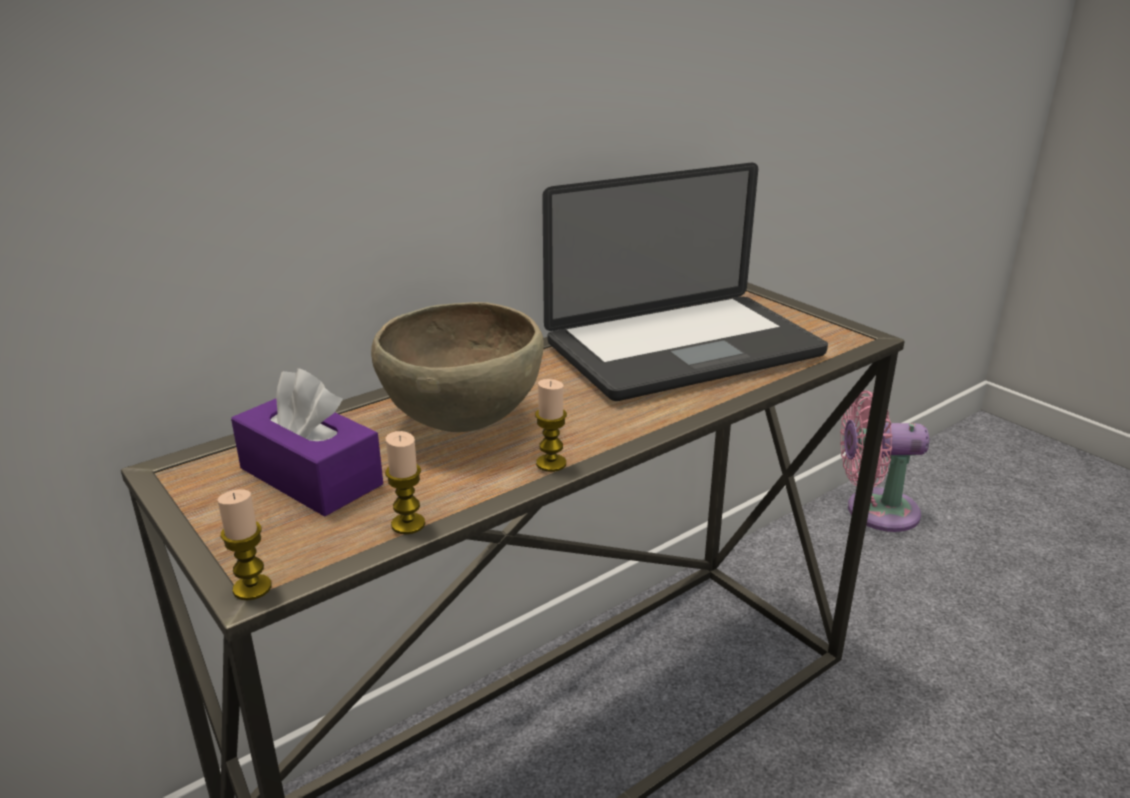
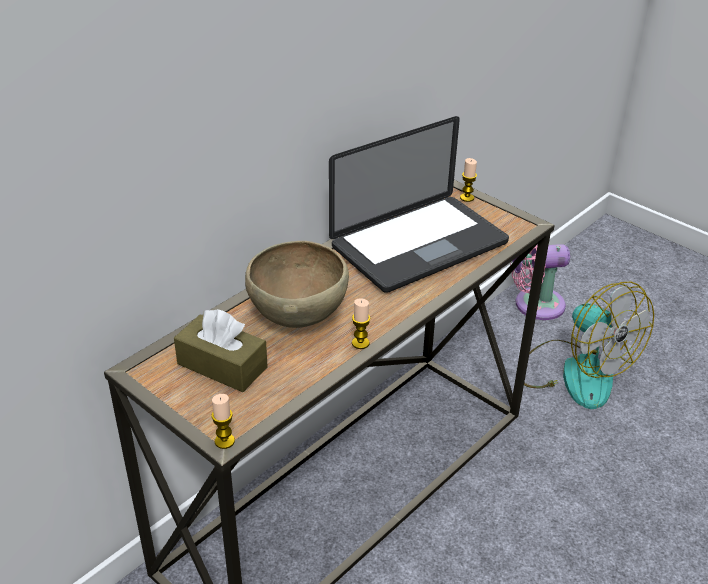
camera: 10 degrees left, 10 degrees up
(311, 476) = (222, 365): purple tissue box -> brown tissue box
(408, 524) = (293, 393): candle -> candle (467, 198)
(934, 606) = (575, 372): none -> fan

